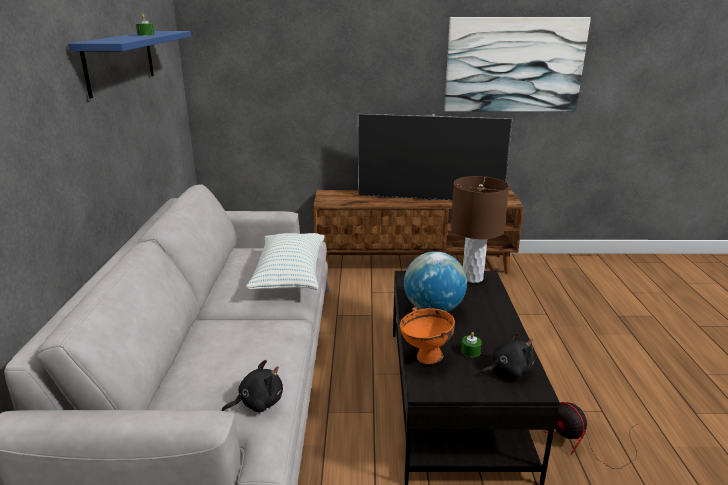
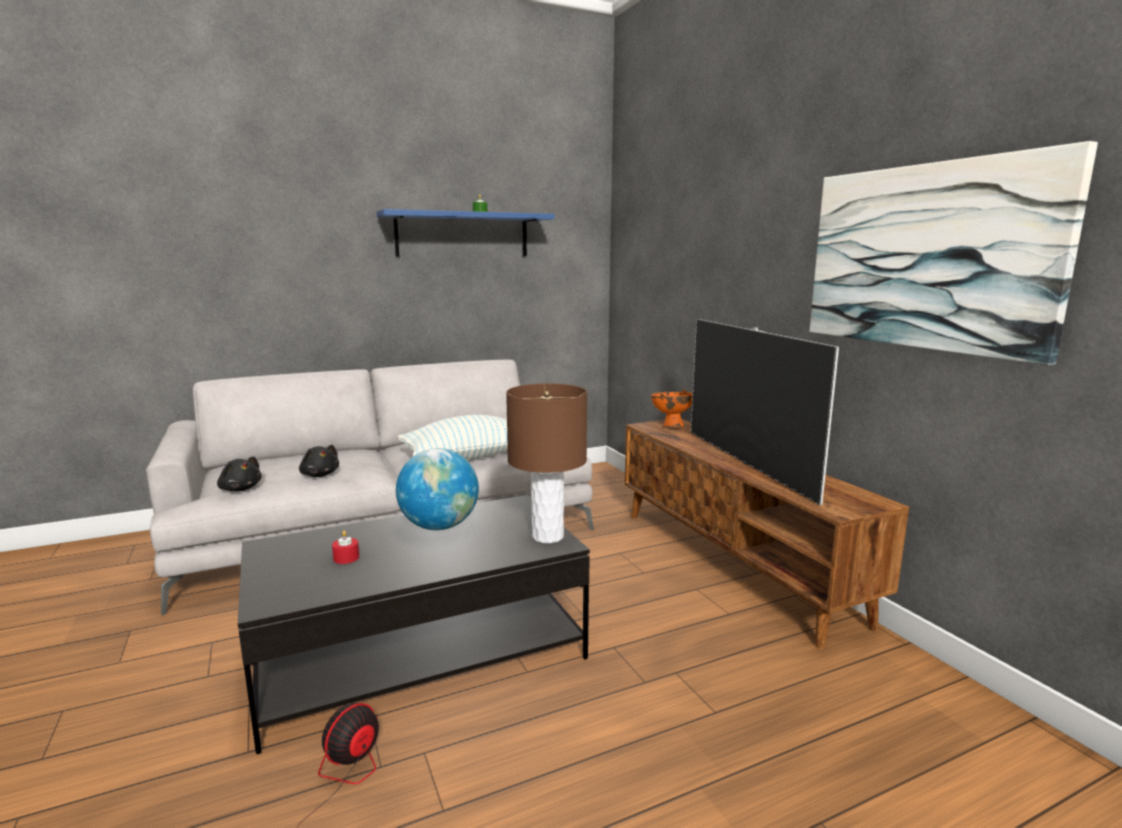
camera: 65 degrees right, 10 degrees down
(426, 358) = (325, 537): orange bowl -> orange bowl (671, 426)
(470, 351) = (346, 558): green candle -> red candle
(508, 370) = (306, 584): black plush toy -> black plush toy (320, 475)

